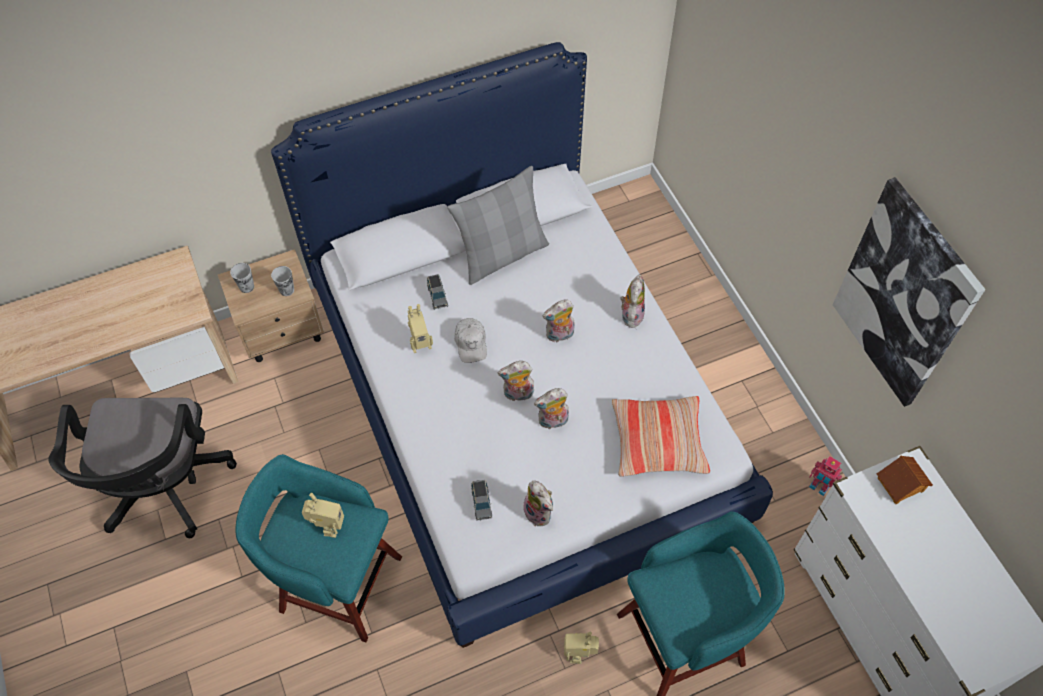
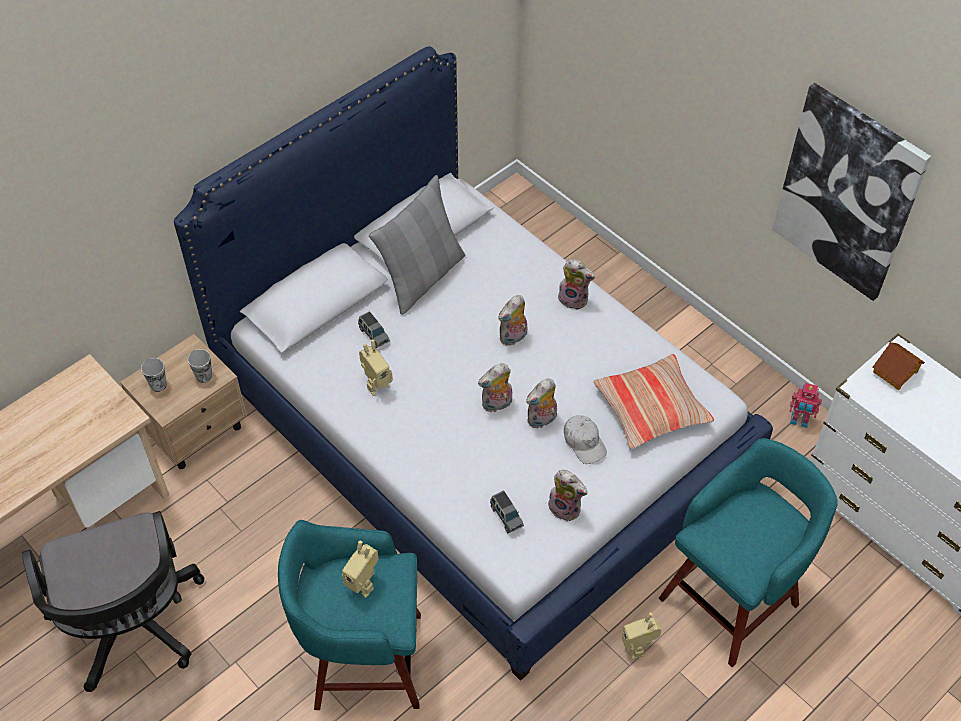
camera: 20 degrees left, 5 degrees down
(328, 526) = (363, 584): toy robot -> toy robot turned 135 degrees clockwise
(471, 343) = (428, 370): white cap -> white cap (584, 442)
(631, 314) = (574, 299): plush toy -> plush toy turned 120 degrees clockwise

